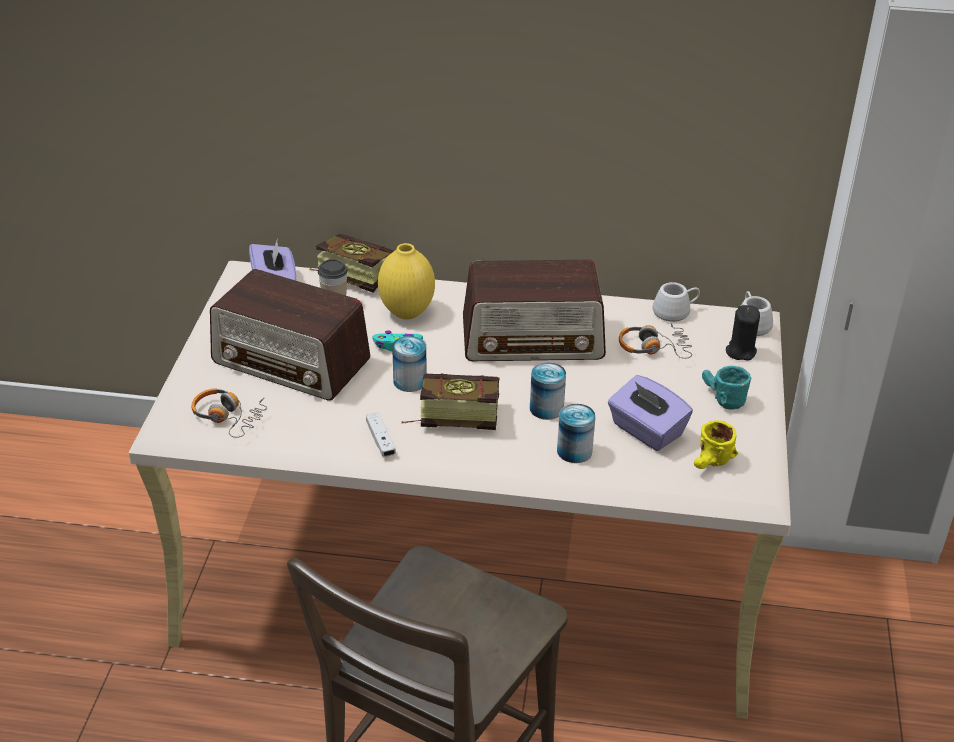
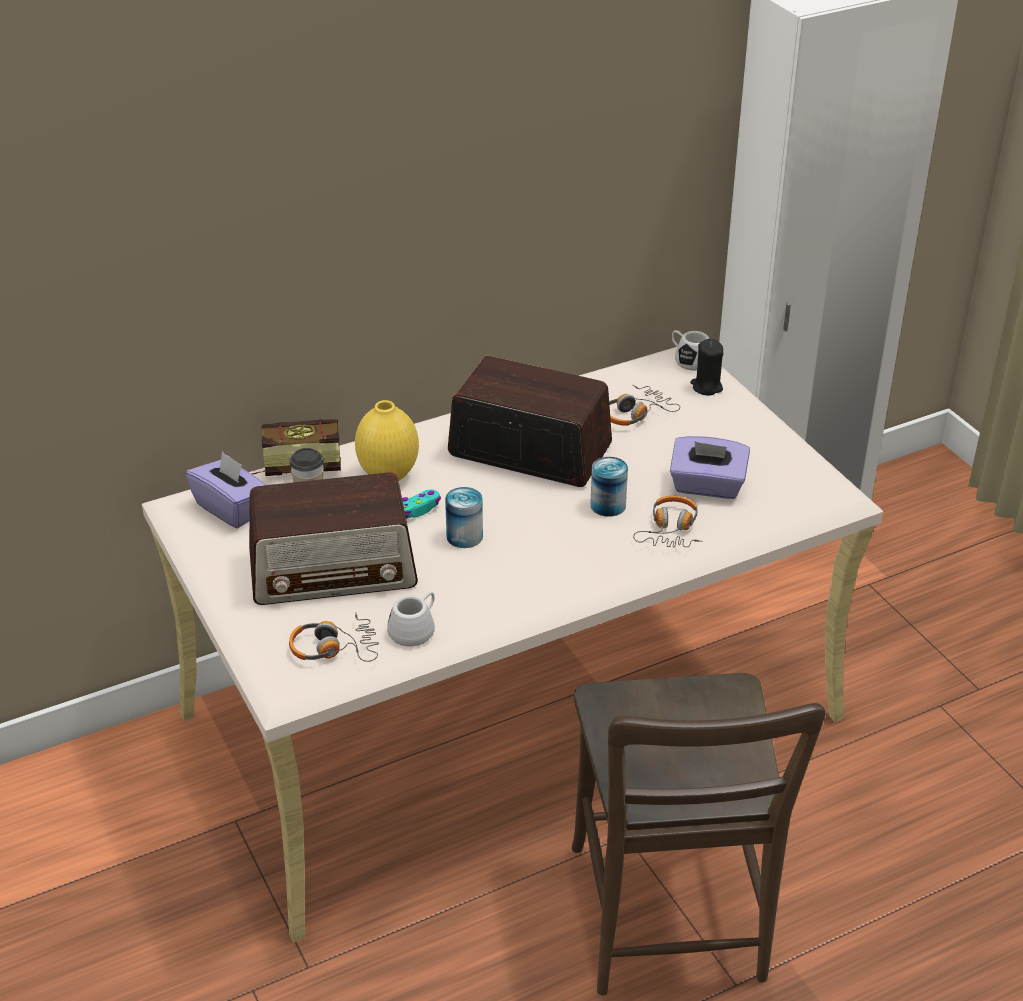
camera: 35 degrees left, 0 degrees up
(380, 440) = (500, 600): white game controller -> none
(450, 417) = (536, 550): book -> none
(533, 339) = (529, 450): radio -> radio turned 120 degrees counterclockwise
(574, 451) = (670, 530): can -> headphones
(675, 311) = (619, 375): white mug -> white mug (415, 629)
(711, 464) = (784, 490): yellow mug -> none
(720, 398) = (733, 433): turquoise mug -> none

